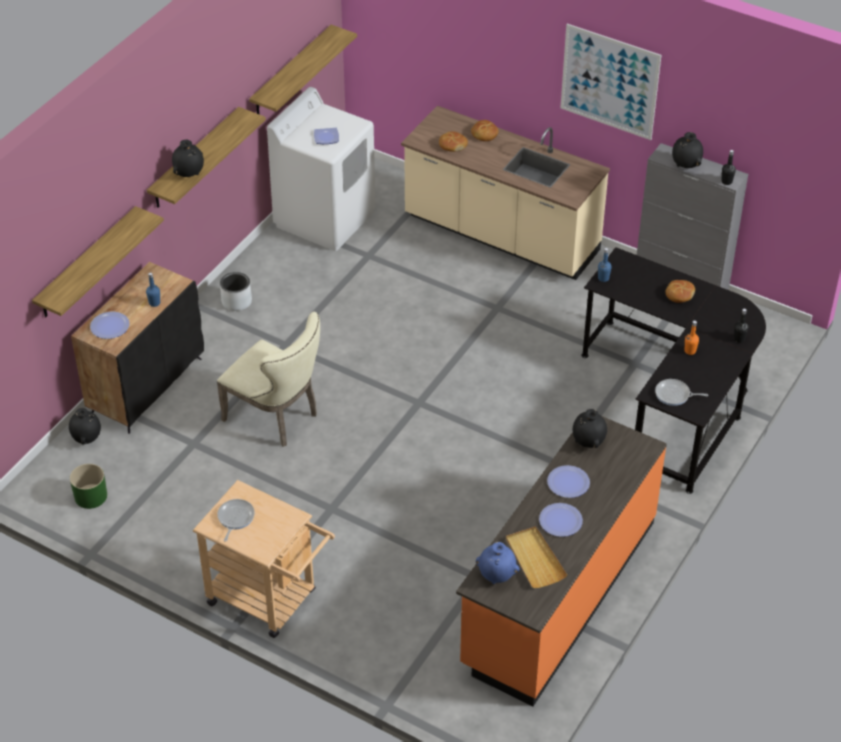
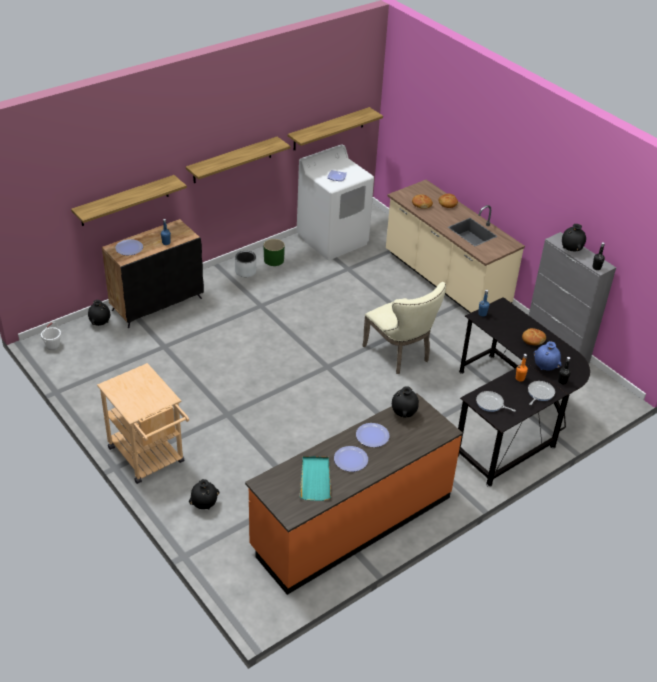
camera: 20 degrees right, 5 degrees down
(43, 491) = (53, 346): none -> white bucket
(91, 496) = (80, 357): green planter -> green planter (274, 260)
(189, 174) = (218, 164): black vase -> black vase (204, 504)
(235, 518) = (128, 386): frying pan -> frying pan (539, 393)
(277, 417) = (227, 347): beige chair -> beige chair (400, 355)
(497, 576) = (281, 481): blue vase -> blue vase (545, 368)
(534, 559) = (315, 479): beige tray -> turquoise tray
(609, 82) = (534, 177): picture -> none

